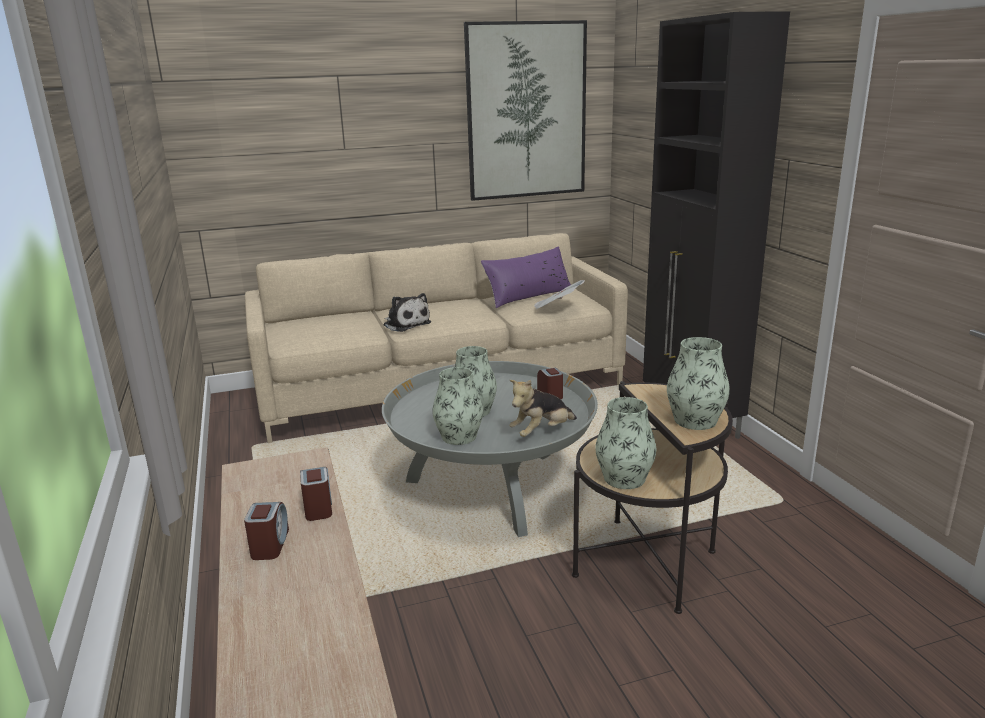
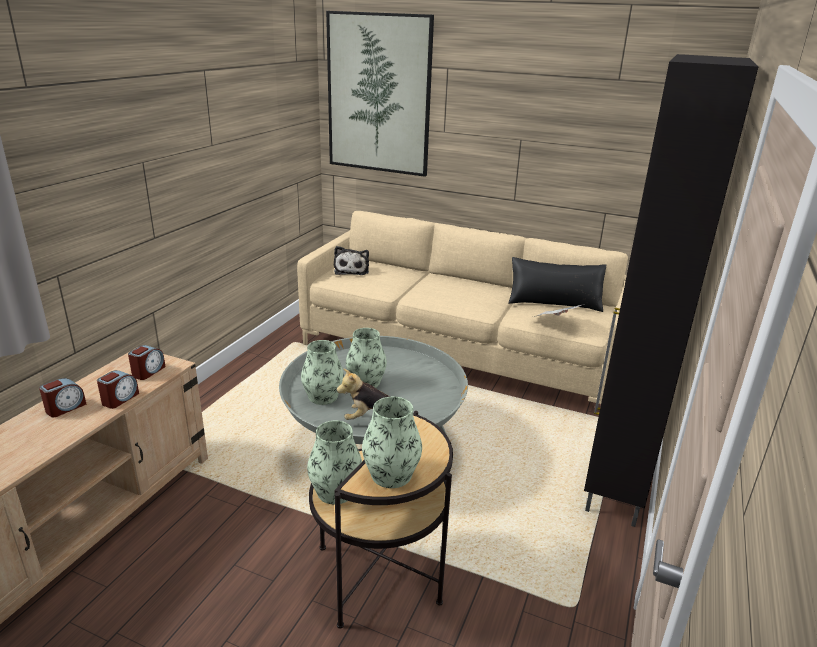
camera: 40 degrees right, 5 degrees up
(405, 324) = (423, 291): plush toy -> plush toy (352, 270)
(526, 111) = (620, 123): picture -> picture (378, 95)
(528, 296) = (554, 303): purple pillow -> black pillow
(550, 394) = (438, 396): alarm clock -> alarm clock (148, 372)

